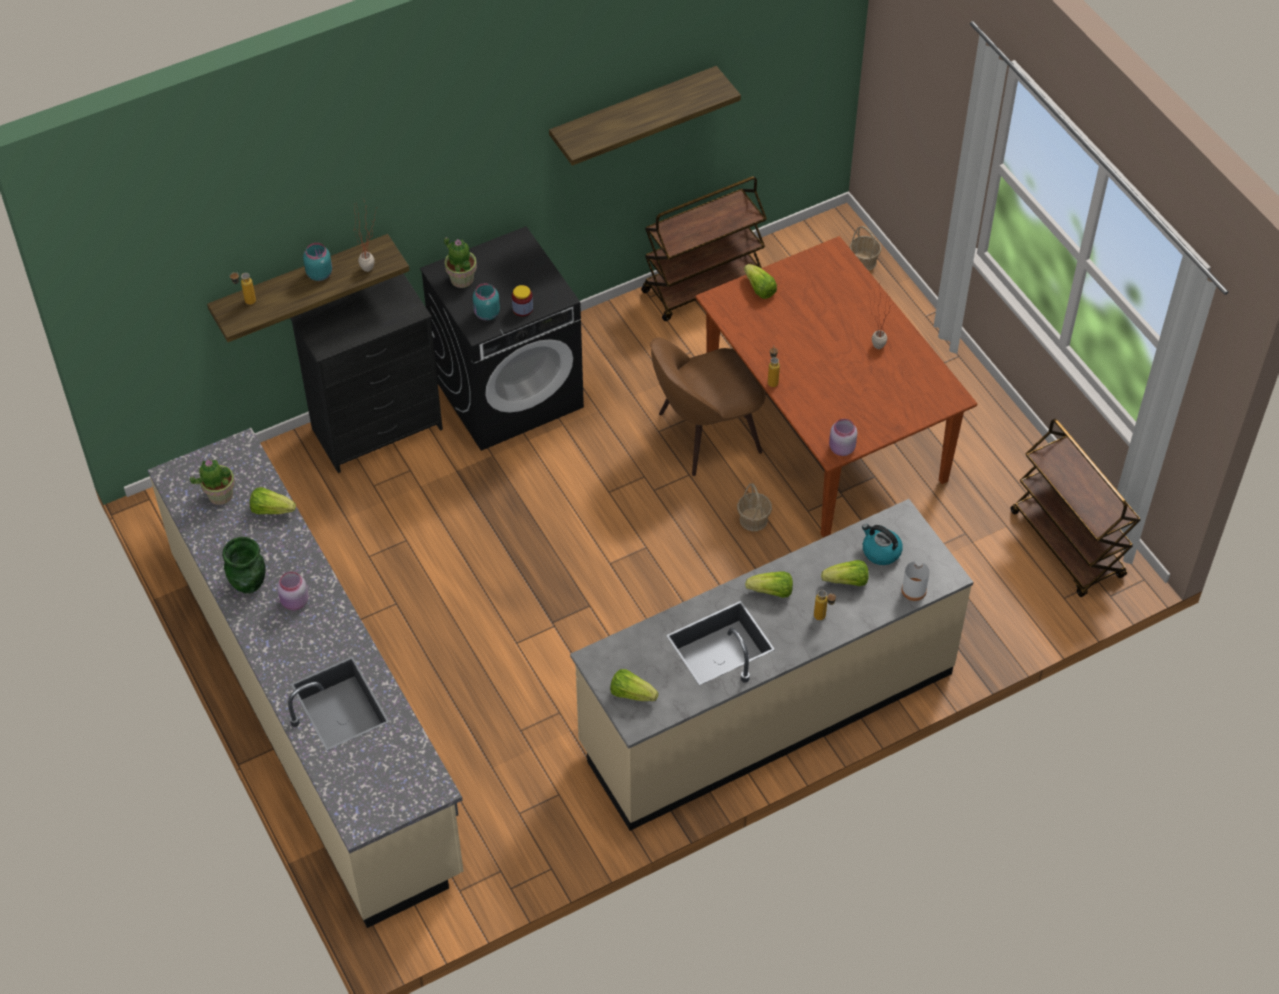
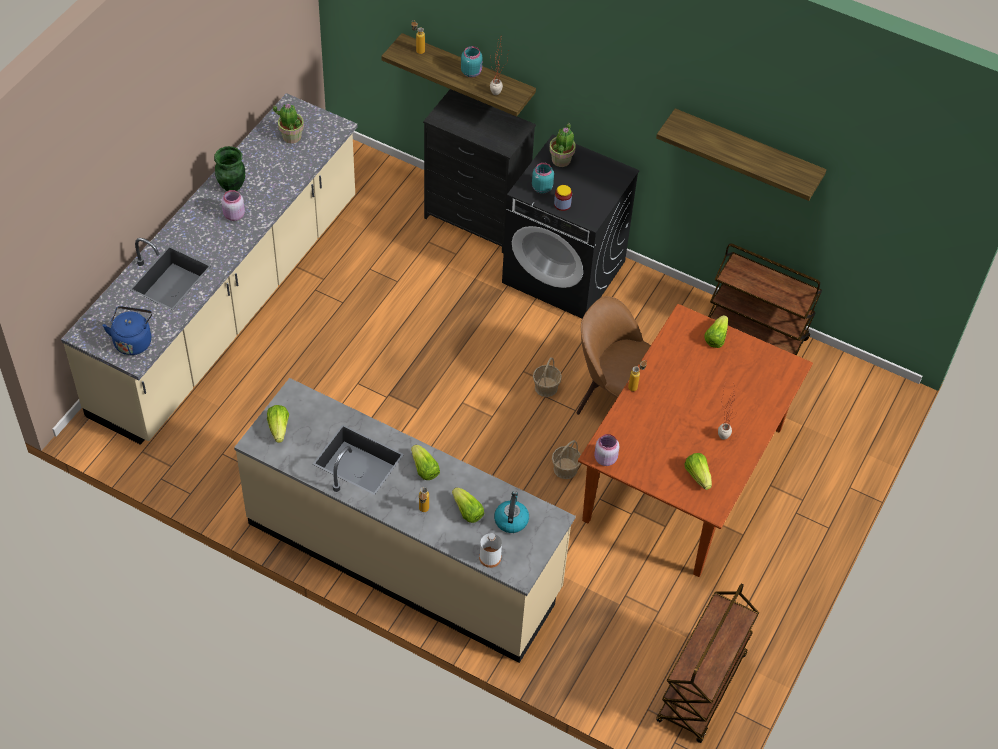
camera: 55 degrees right, 0 degrees up
(271, 509) = (298, 167): lettuce -> lettuce (698, 475)
(406, 779) = (133, 341): none -> blue kettle
(863, 261) = (868, 421): basket -> basket (546, 387)

